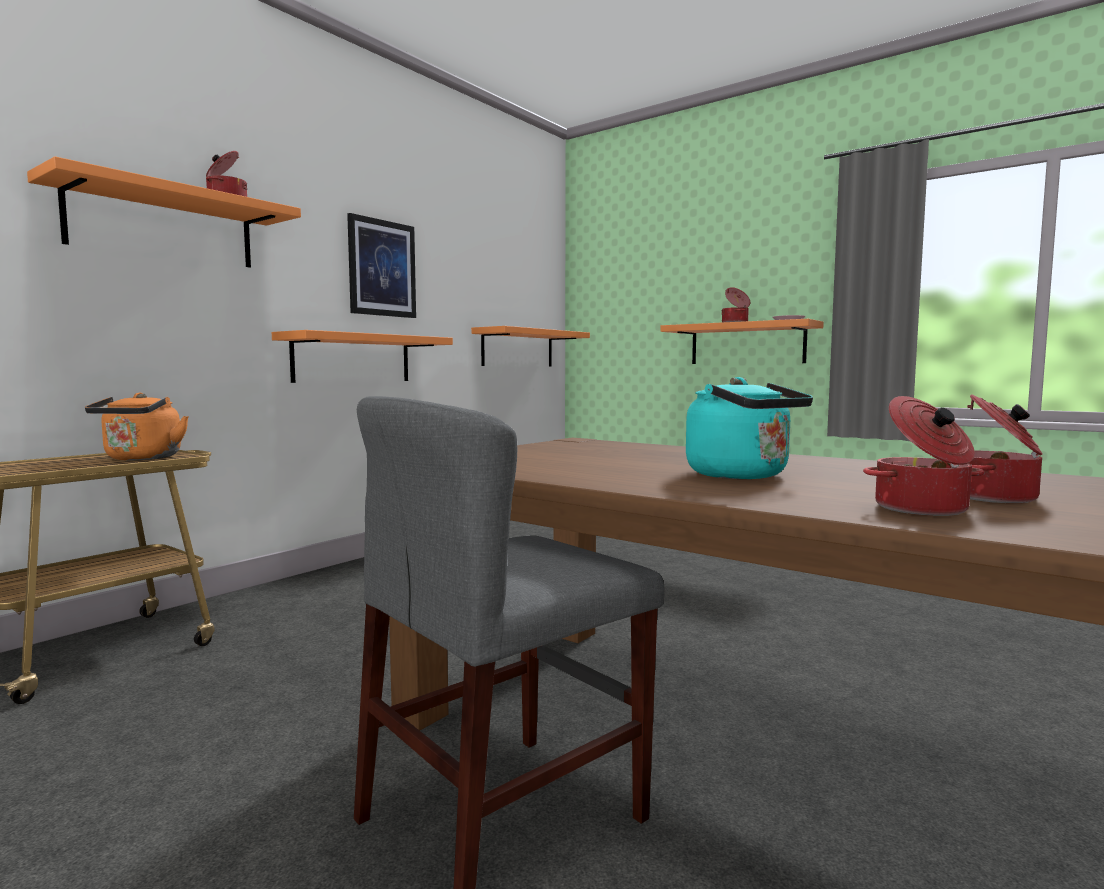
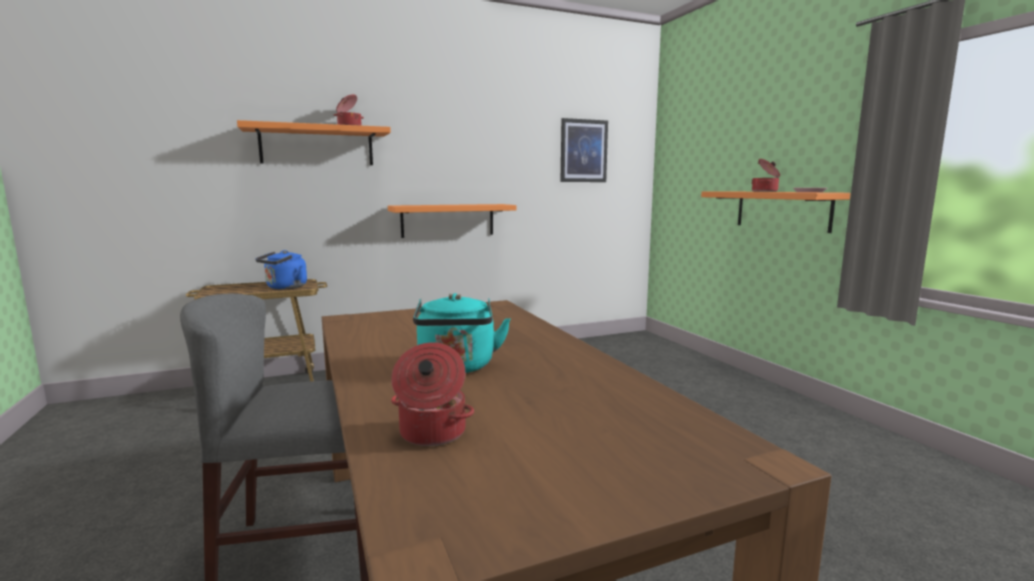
camera: 30 degrees right, 5 degrees up
(141, 458) = (284, 287): orange kettle -> blue kettle
(382, 268) = (472, 155): picture -> picture (583, 151)
(518, 348) = (599, 206): orange shelf -> none
(995, 497) = (532, 435): cooking pot -> none

